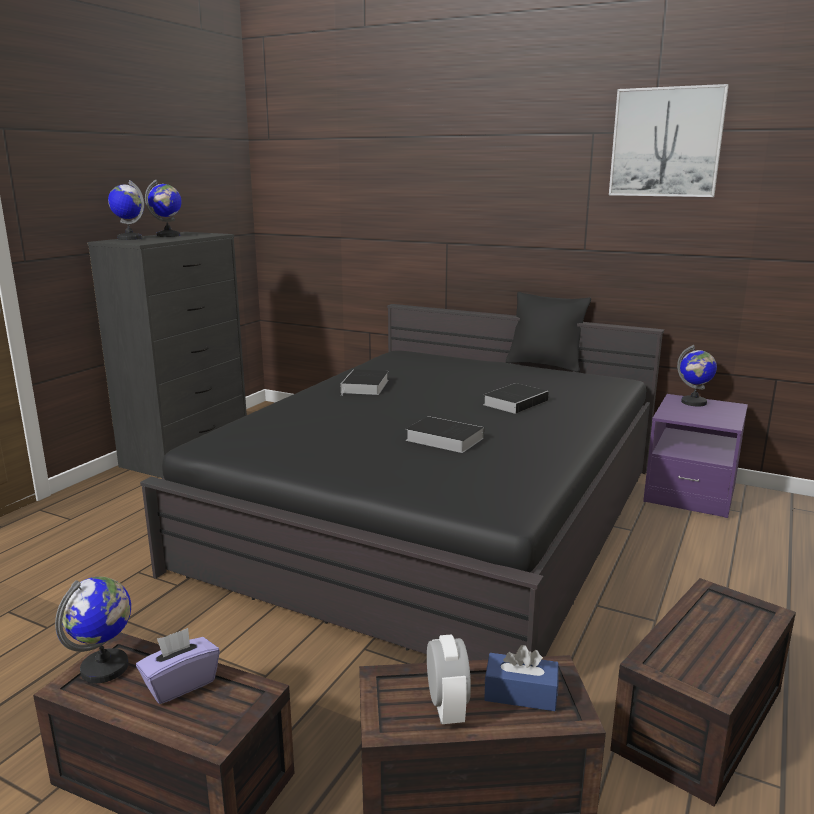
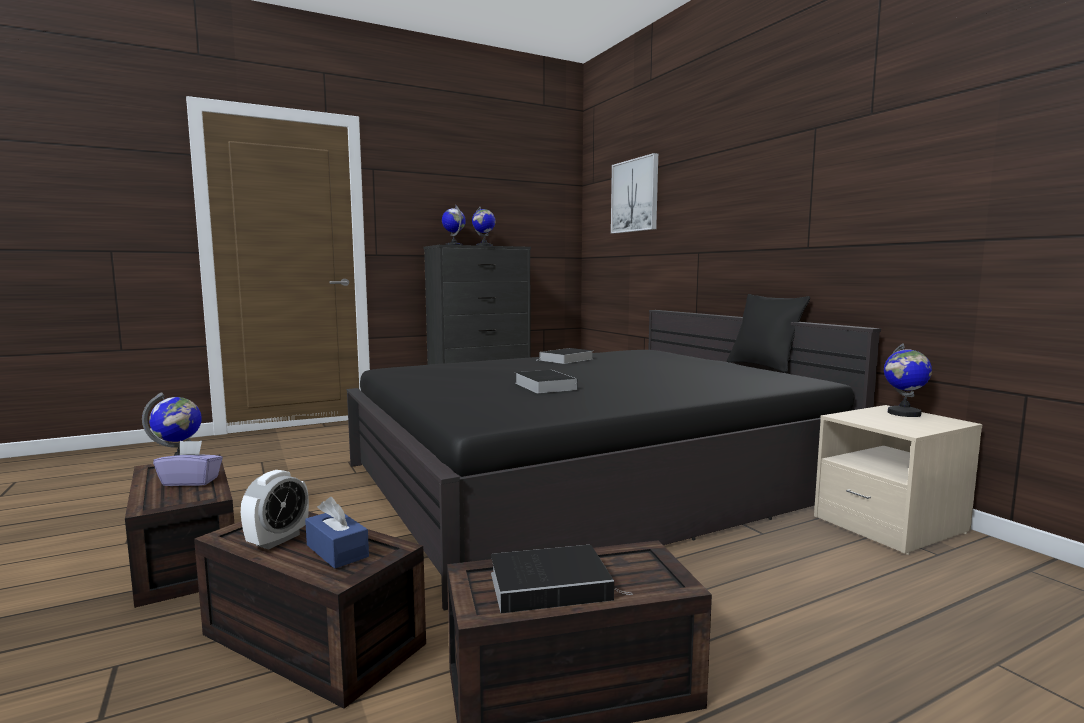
camera: 35 degrees right, 10 degrees down
(516, 402) = (667, 379): book -> book (553, 585)
(666, 142) = (883, 122): picture -> picture (635, 195)
(690, 494) = (889, 525): purple nightstand -> beige nightstand

